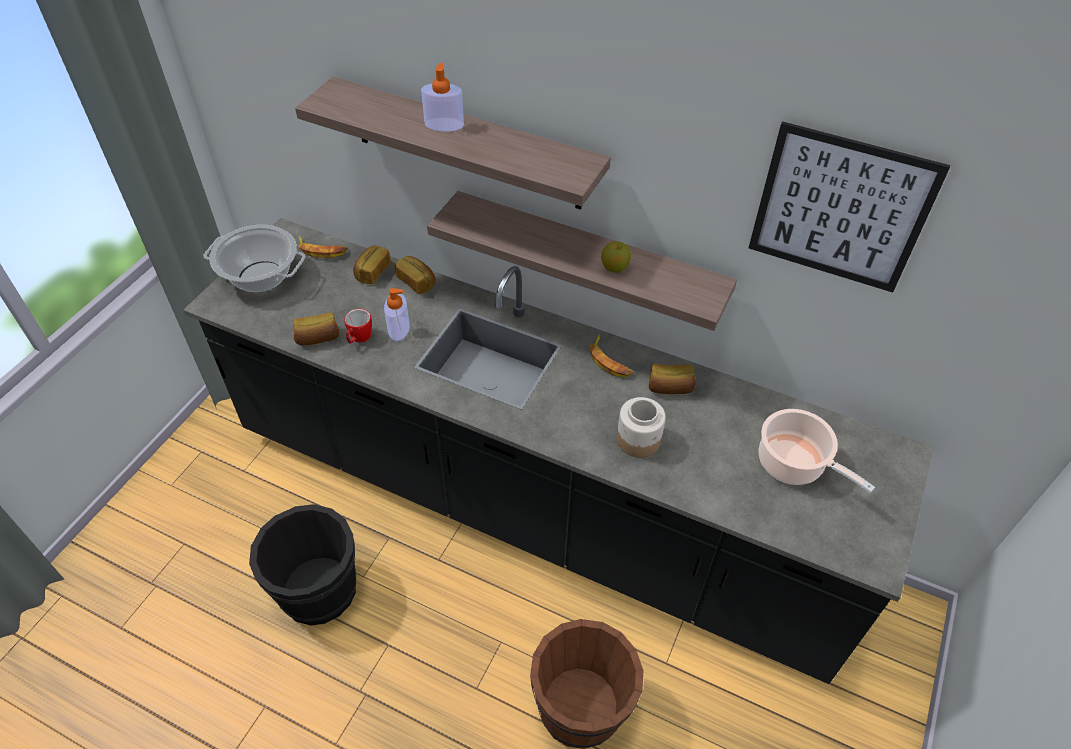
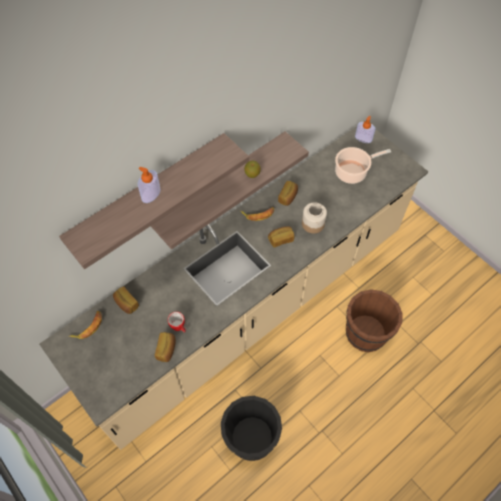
camera: 65 degrees left, 10 degrees up
(260, 277) = (92, 370): cooking pot -> none
(399, 328) = (182, 304): soap dispenser -> soap dispenser (363, 138)
(417, 281) = (149, 282): bread -> bread (280, 239)
(533, 506) = (250, 309): black counter -> beige counter
(840, 209) = (318, 68): picture -> none

